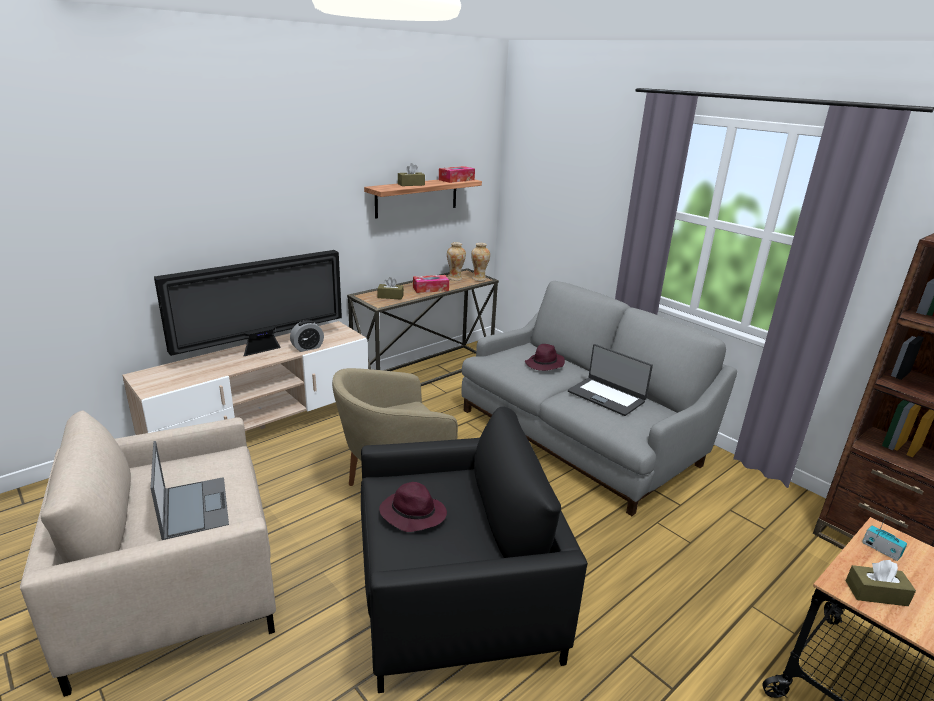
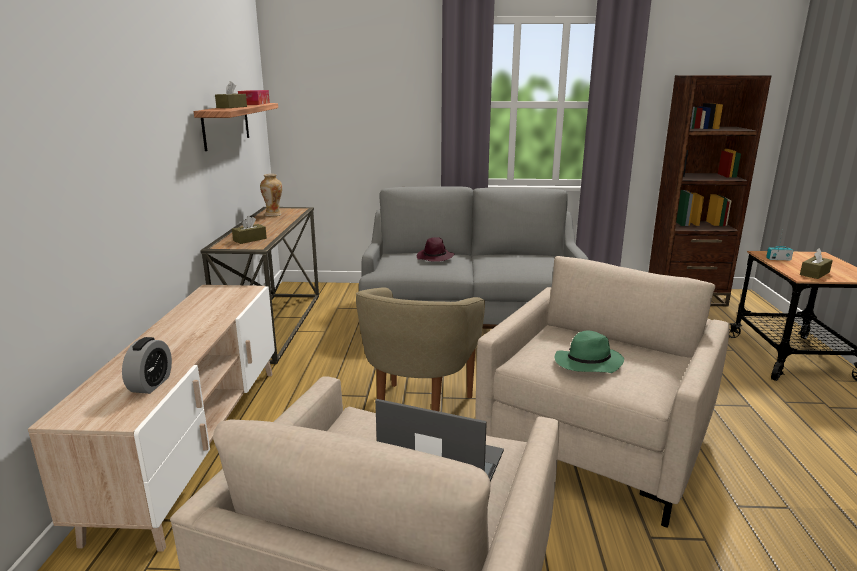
camera: 45 degrees left, 5 degrees down
(263, 349) = (176, 331): television -> none
(307, 348) = (226, 312): alarm clock -> alarm clock (151, 384)
(412, 514) = (587, 364): purple hat -> green hat
(430, 289) = (273, 225): tissue box -> none
(456, 600) = (595, 444): black armchair -> beige armchair
(479, 279) = (296, 210): vase -> none
(606, 396) = (512, 259): laptop -> none

